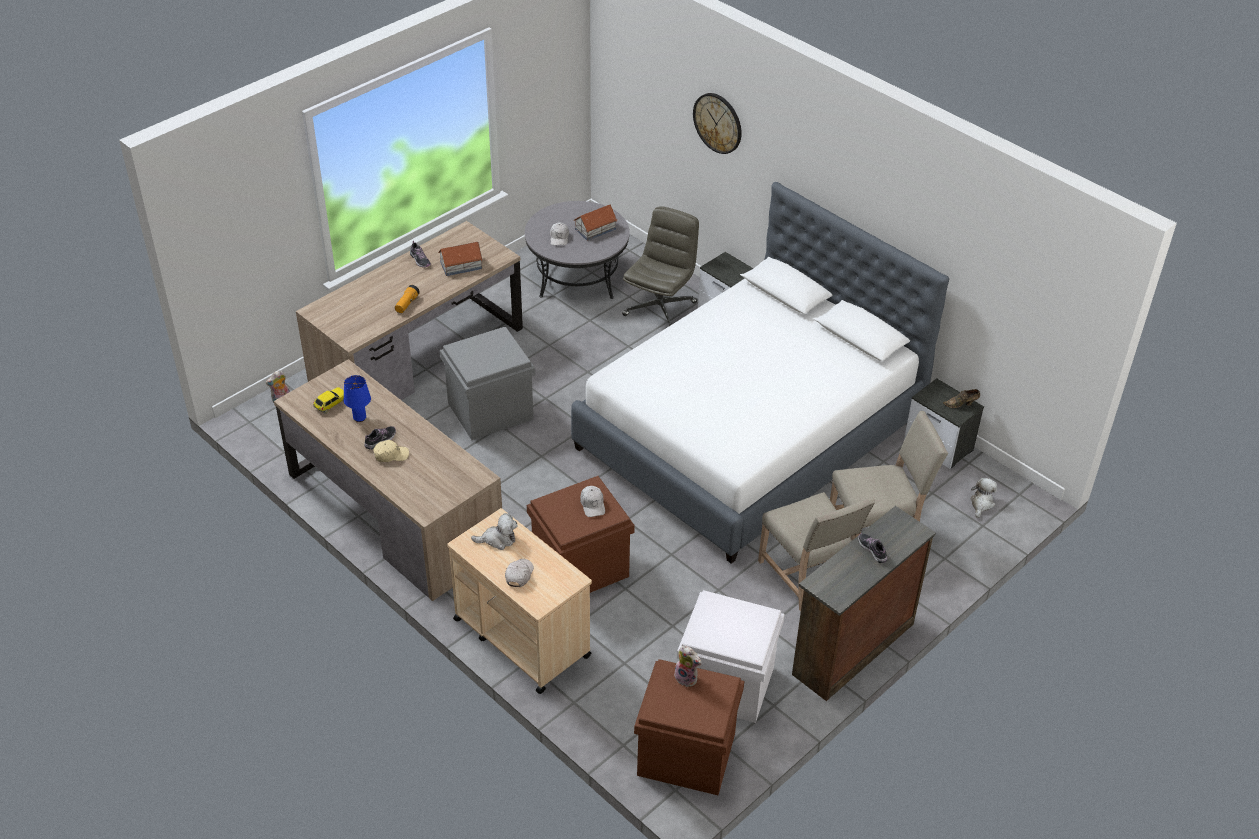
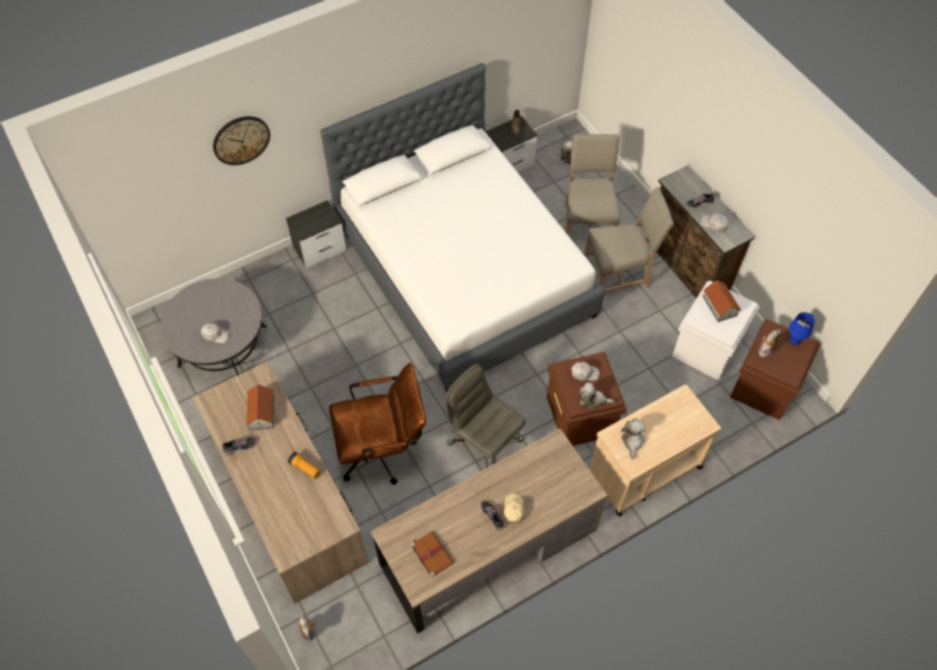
camera: 75 degrees left, 15 degrees up
(331, 404) = (431, 554): toy car -> brown book
(359, 418) = (458, 530): blue table lamp -> blue table lamp (794, 341)
(489, 411) = (383, 450): grey storage box -> brown office chair
(519, 575) = (673, 432): white cap -> white cap (714, 224)
(558, 517) = (593, 400): none -> plush toy
(596, 229) = (215, 303): toy house -> toy house (719, 305)
(660, 308) = (293, 294): grey office chair -> grey office chair (484, 441)

